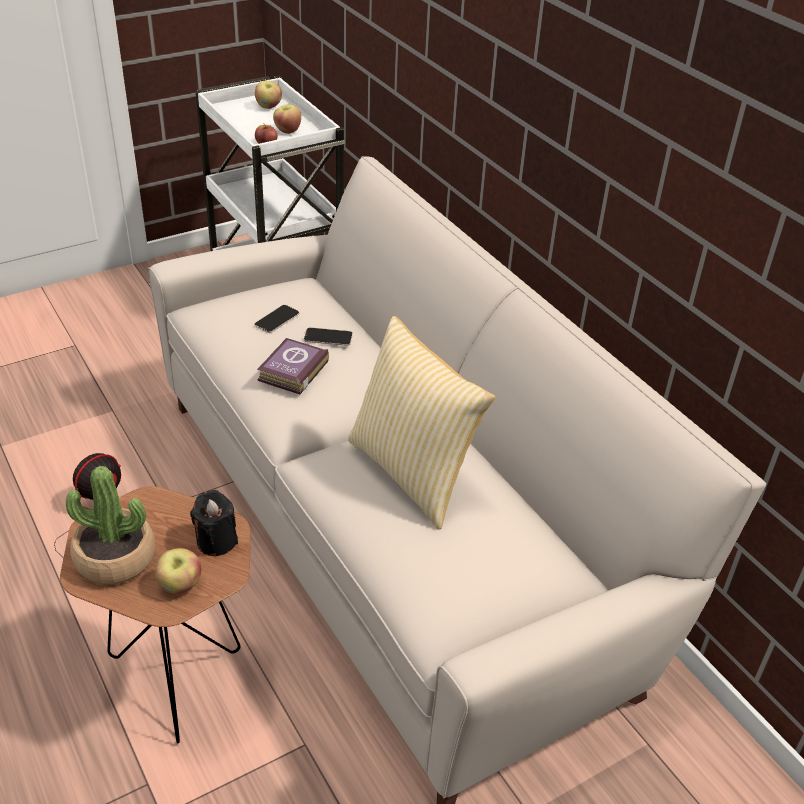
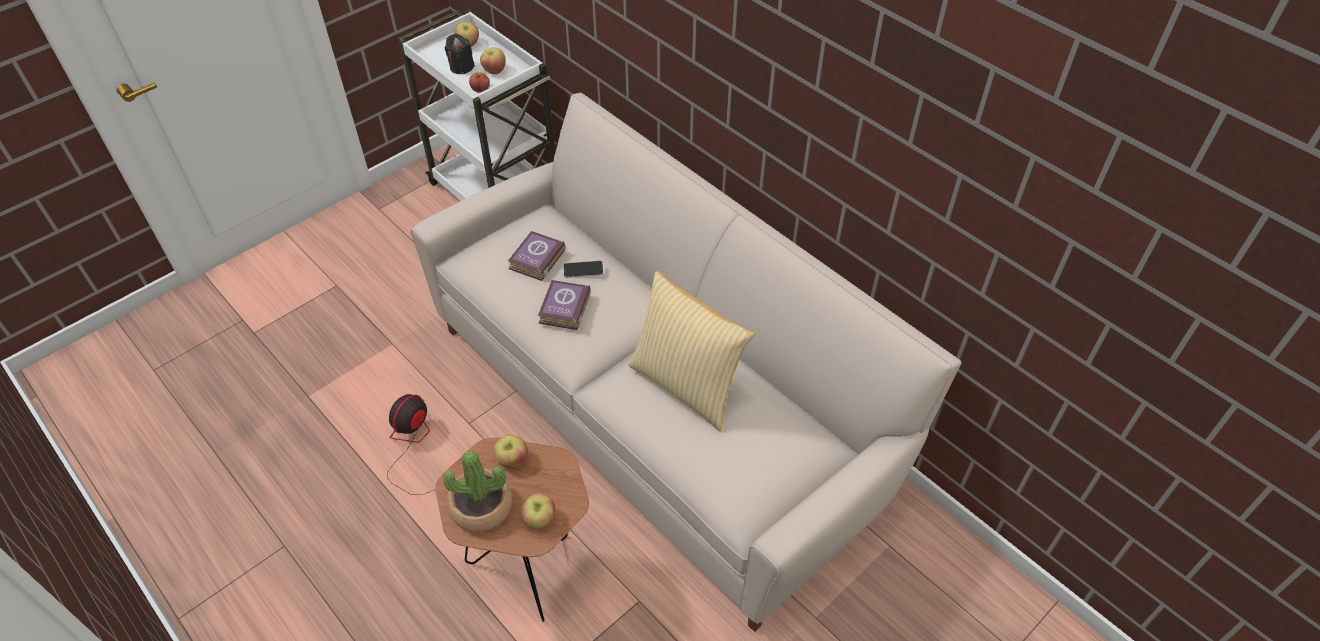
camera: 10 degrees left, 10 degrees up
(172, 514) = (512, 460): none -> apple
(216, 541) = (554, 476): black candle -> black candle (461, 67)
(277, 319) = (535, 260): phone -> book

